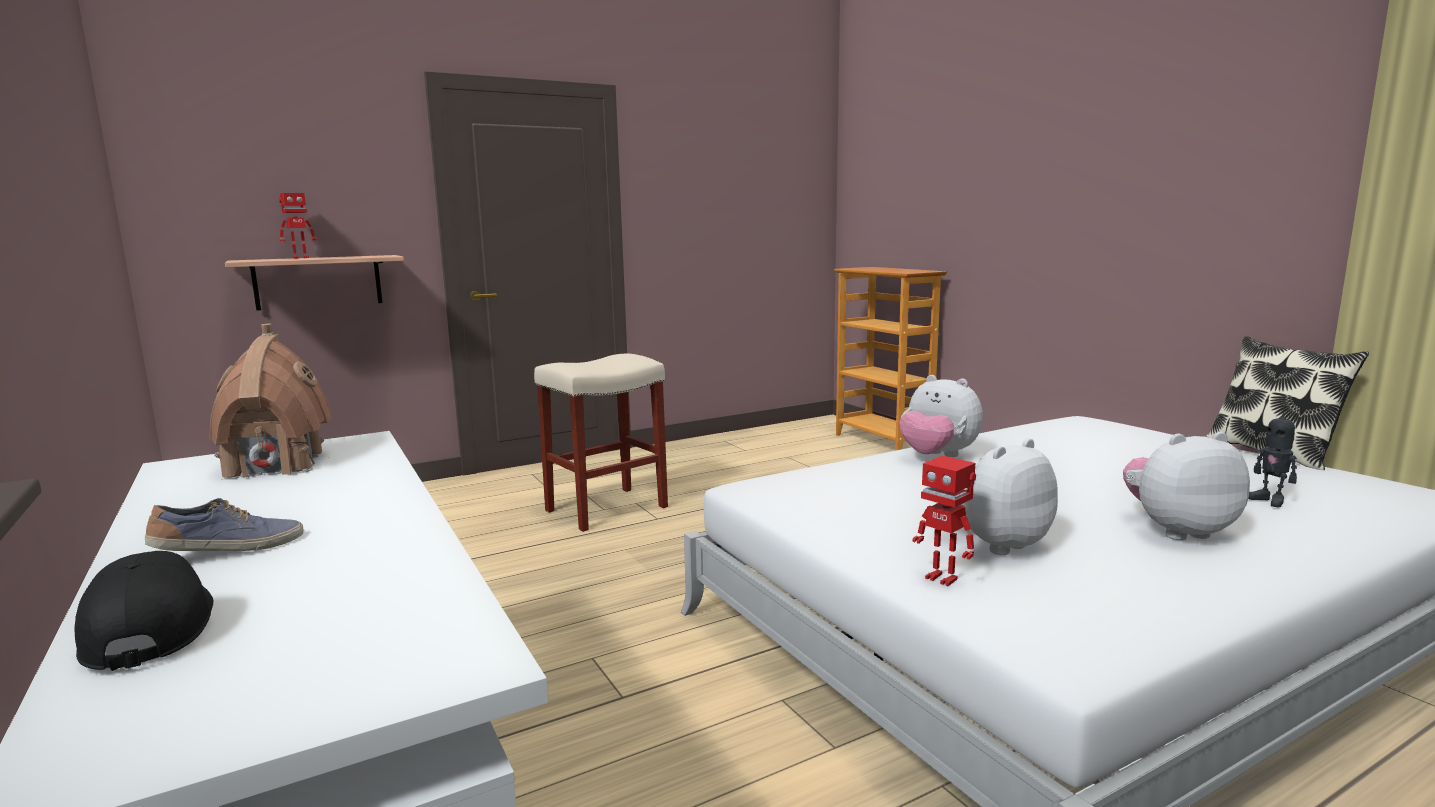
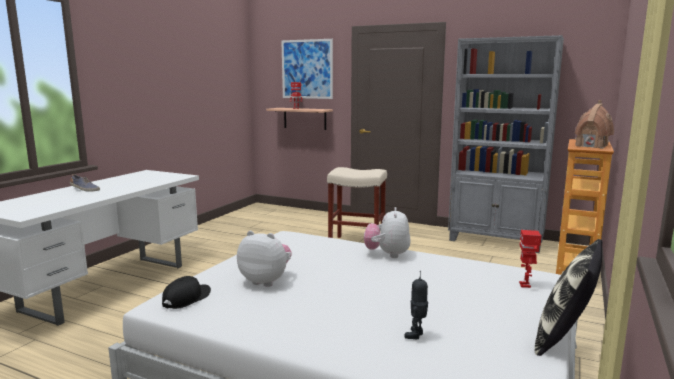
camera: 55 degrees right, 0 degrees up
(150, 628) = (39, 196): black cap -> black cap (187, 298)
(274, 464) = (153, 176): toy house -> toy house (591, 146)
(311, 162) = (307, 69): none -> picture
(743, 440) = (496, 240): none -> grey bookcase
(942, 578) = (216, 278): toy robot -> toy robot (525, 285)
(1177, 530) = (333, 316): plush toy -> none

